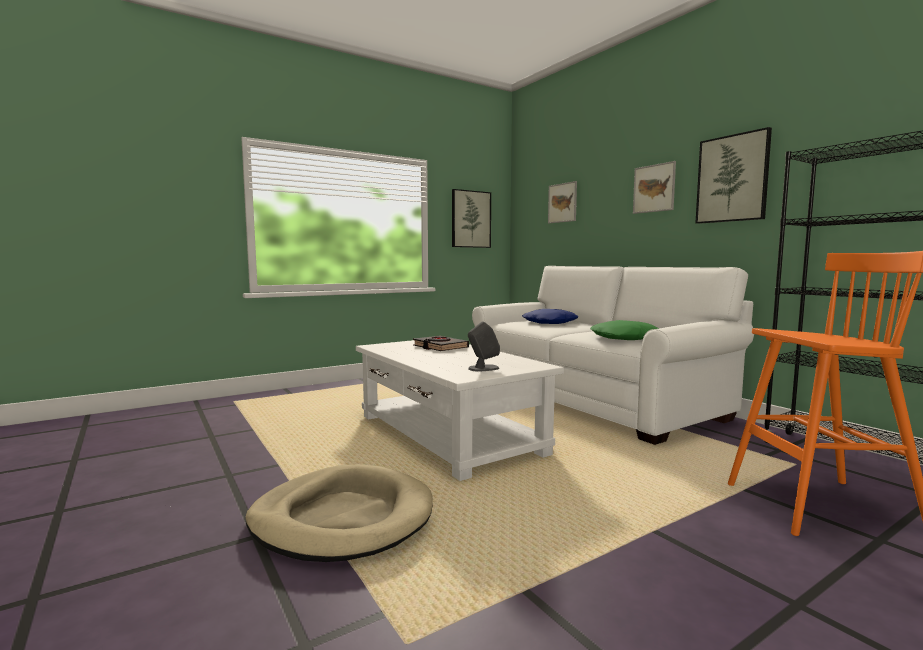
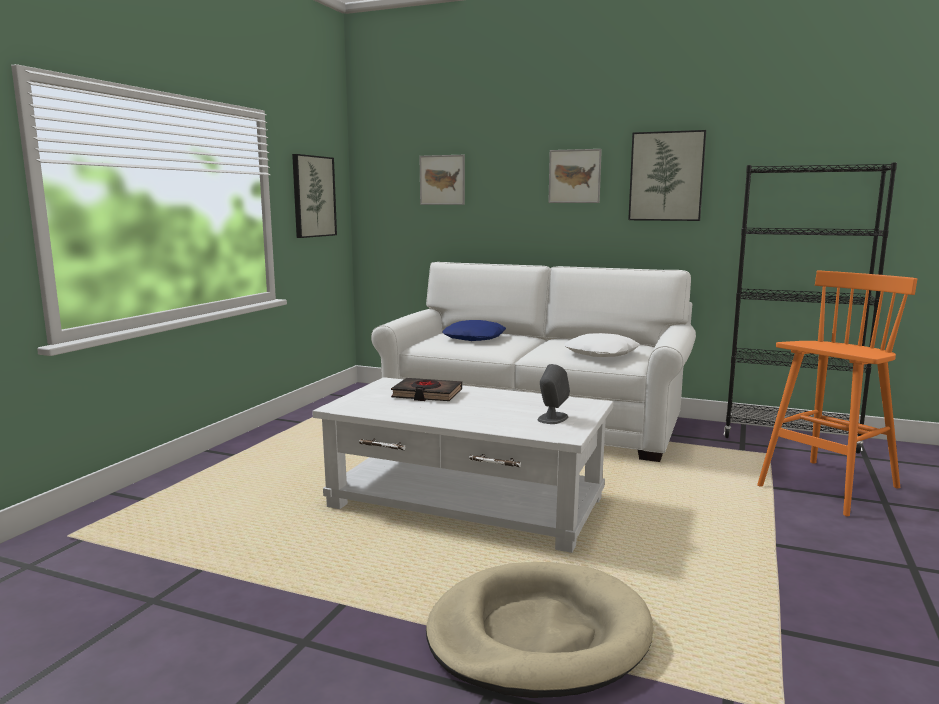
camera: 35 degrees left, 5 degrees up
(625, 338) = (602, 353): green pillow -> white pillow

